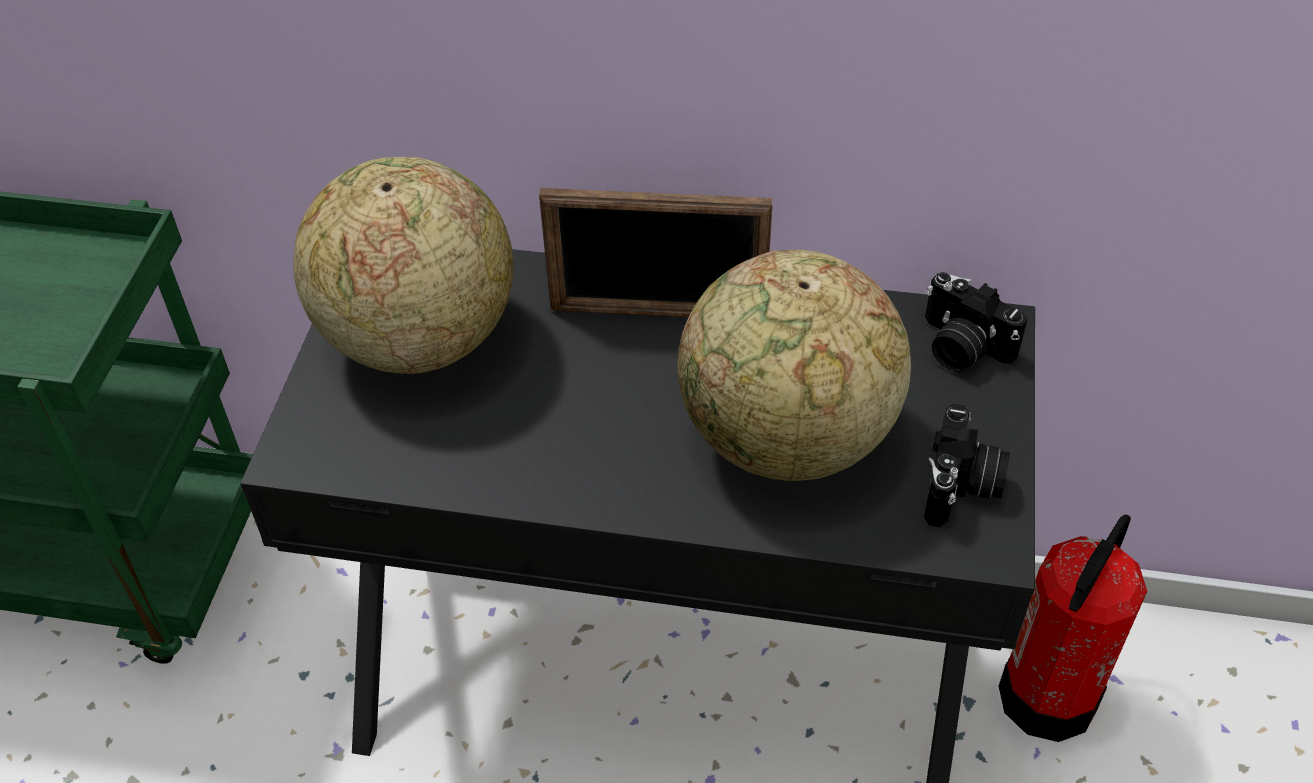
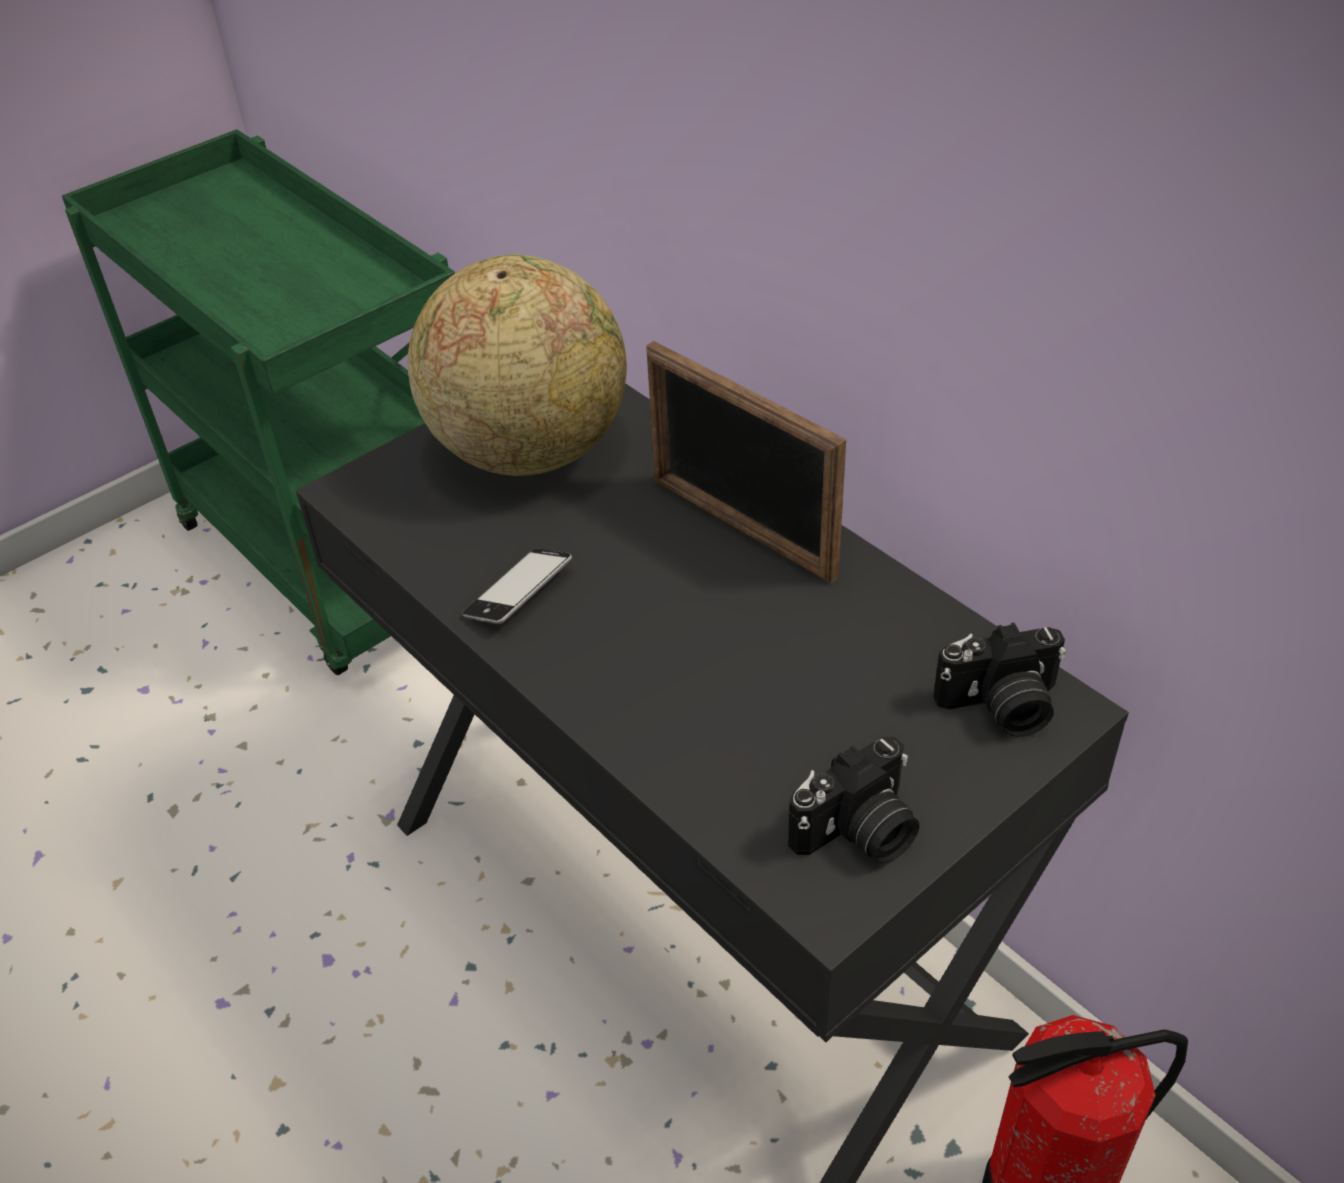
camera: 40 degrees right, 5 degrees down
(542, 459) = (519, 593): none -> phone
(786, 439) = (739, 693): globe -> none
(961, 347) = (1001, 707): camera -> camera turned 90 degrees counterclockwise

